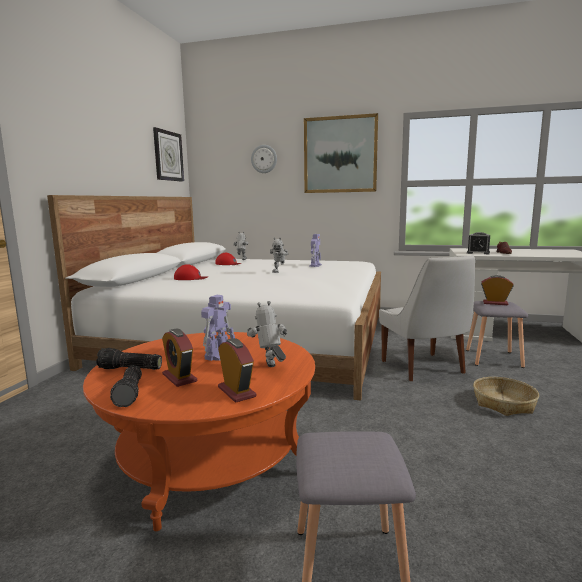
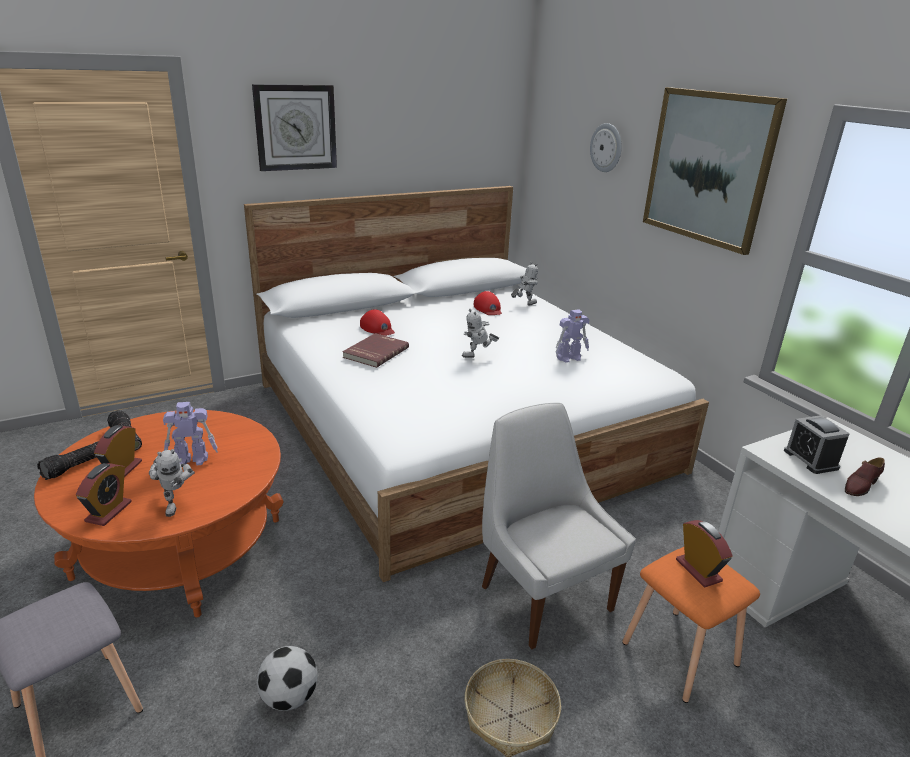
camera: 45 degrees right, 15 degrees up
(168, 156) = (477, 127): wall clock -> wall clock (295, 127)
(221, 282) = (375, 352): none -> red book
(270, 369) = (176, 503): toy robot -> toy robot turned 135 degrees clockwise
(424, 368) = (543, 595): white chair -> white chair turned 120 degrees clockwise
(432, 461) = (289, 697): none -> football
(492, 358) = (678, 653): grey stool -> orange stool

